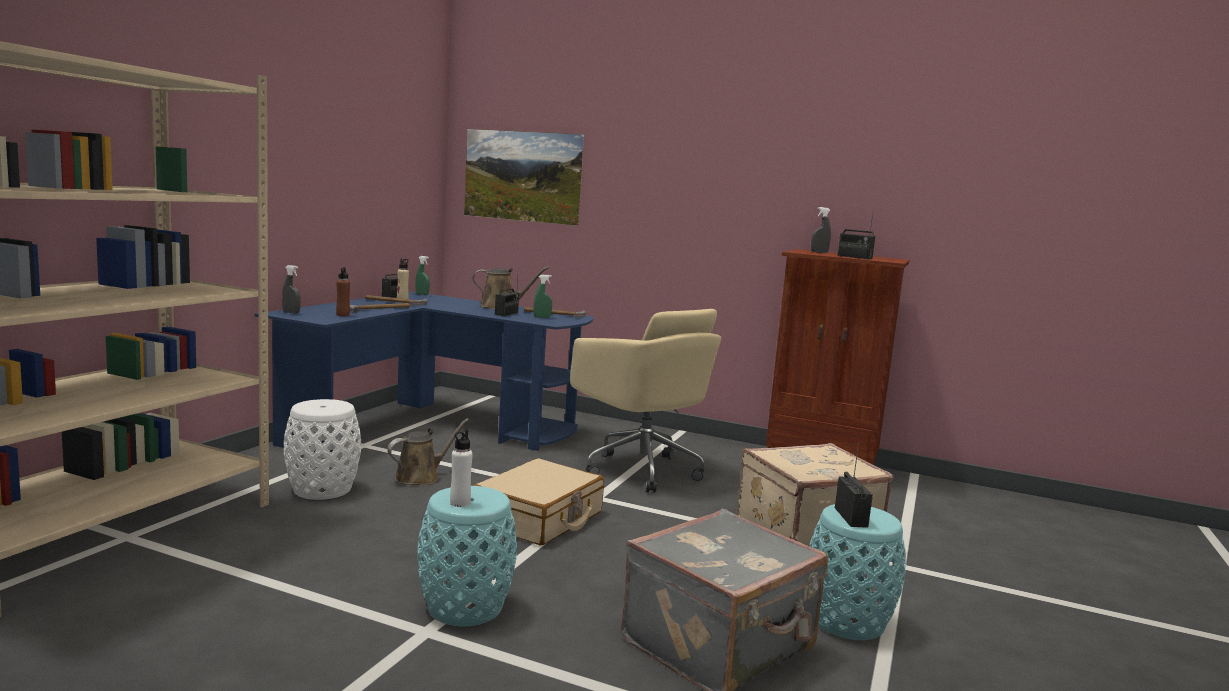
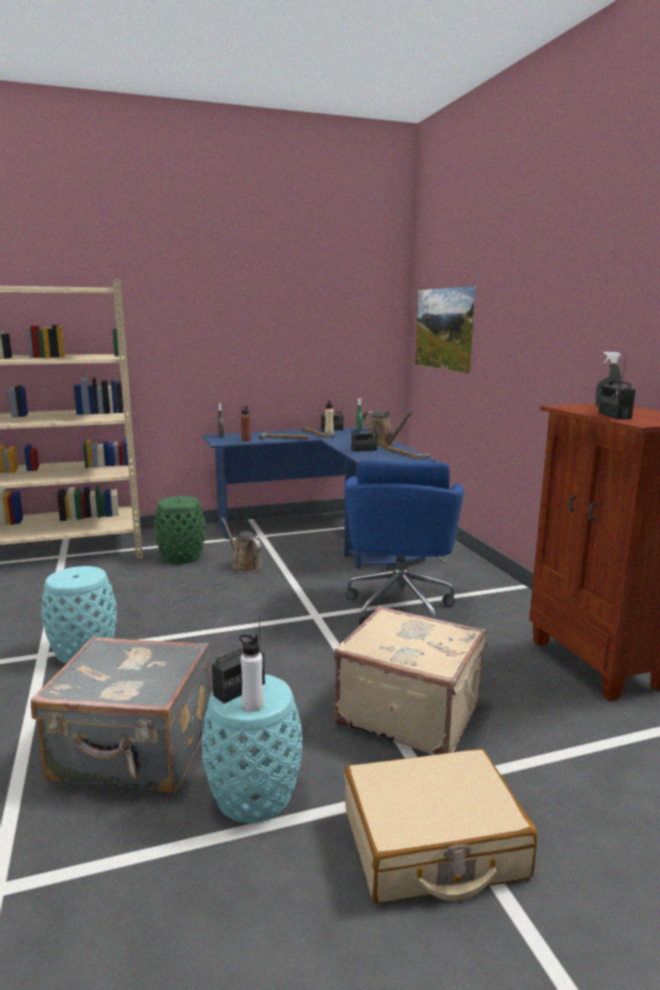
camera: 50 degrees right, 5 degrees up
(322, 489) = (181, 557): white stool -> green stool
(420, 477) = (244, 565): brown watering can -> brown watering can turned 135 degrees counterclockwise
(460, 503) = (64, 576): white bottle -> white bottle (252, 705)
(539, 518) = (244, 615): beige suitcase -> beige suitcase (433, 844)
(542, 317) = (382, 455): green spray bottle -> none
(638, 469) = (399, 606): beige office chair -> blue office chair

